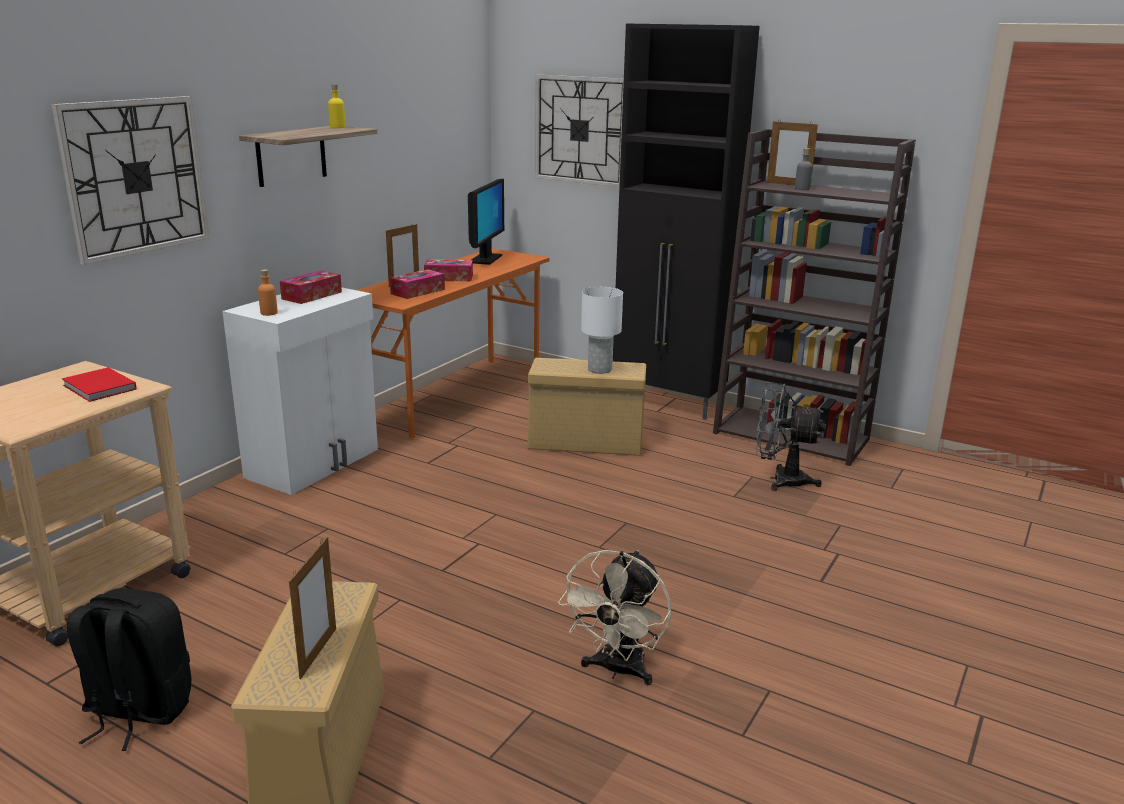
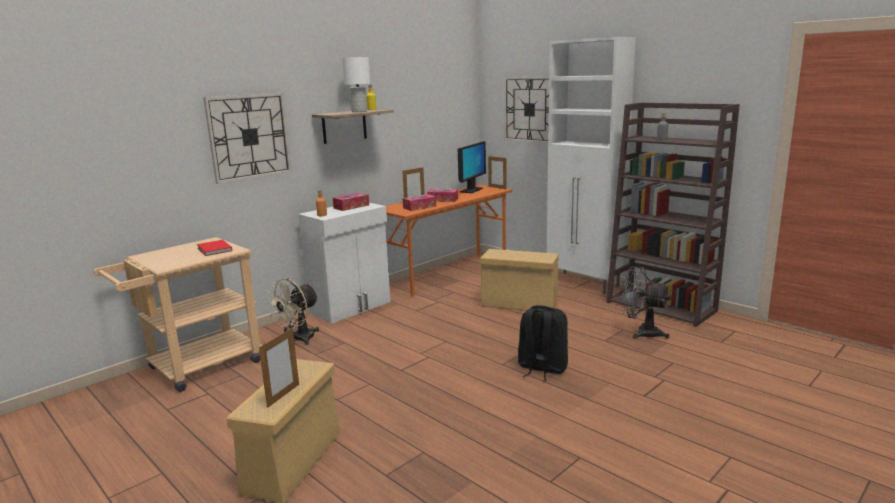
camera: 15 degrees right, 5 degrees down
(137, 712) = (206, 428): black backpack -> black backpack (541, 368)
(599, 369) = (526, 256): white table lamp -> white table lamp (359, 111)
(617, 670) = (484, 435): beige fan -> beige fan (298, 339)
(669, 403) = (584, 283): black cabinet -> white cabinet
(788, 184) = (655, 137): picture frame -> picture frame (497, 188)

